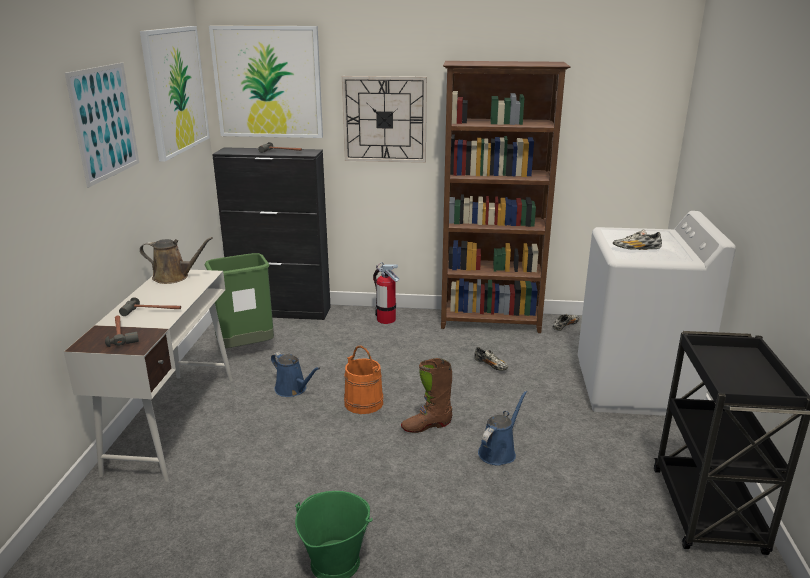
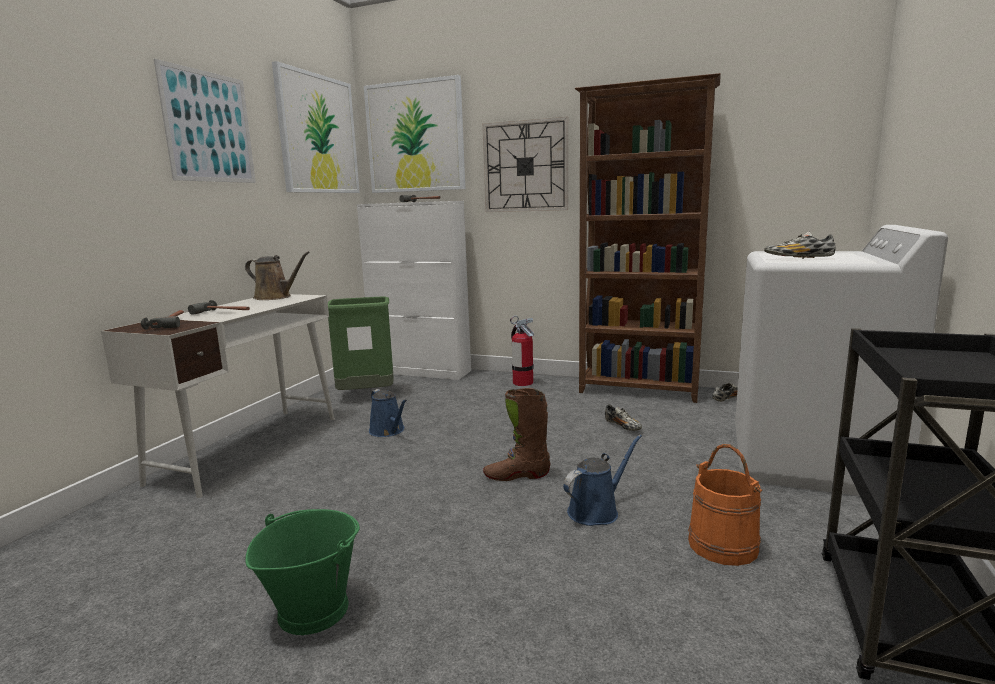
camera: 15 degrees right, 10 degrees down
(282, 311) = (421, 371): black cabinet -> white cabinet
(363, 403) = (456, 448): orange bucket -> orange bucket (722, 545)

